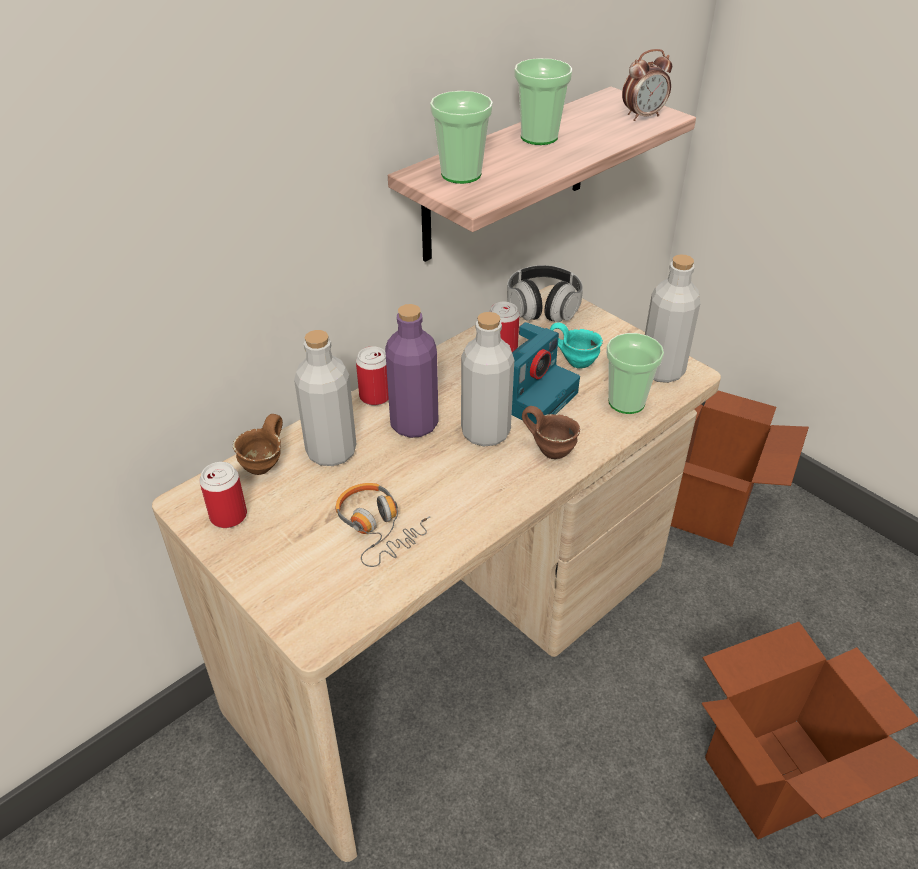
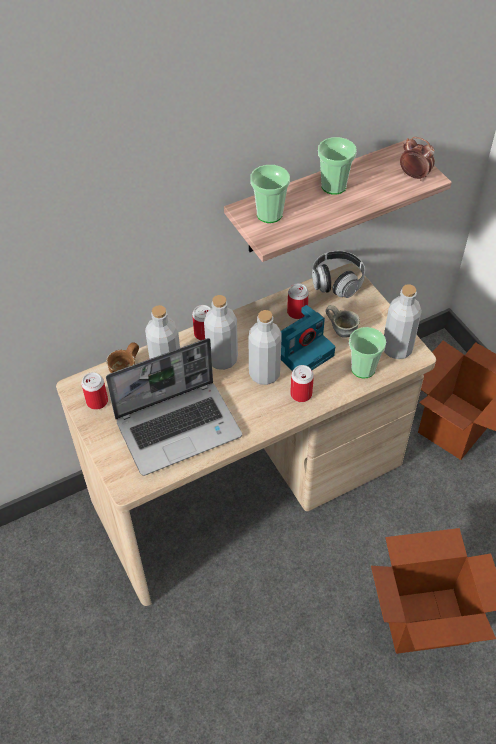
camera: 15 degrees right, 10 degrees up
(377, 528) = (179, 427): headphones -> laptop
(414, 424) = (222, 359): purple bottle -> grey bottle
(551, 449) = (301, 394): brown mug -> can
(575, 361) = (342, 330): turquoise mug -> grey mug
(643, 116) = (414, 176): alarm clock -> alarm clock turned 135 degrees counterclockwise

